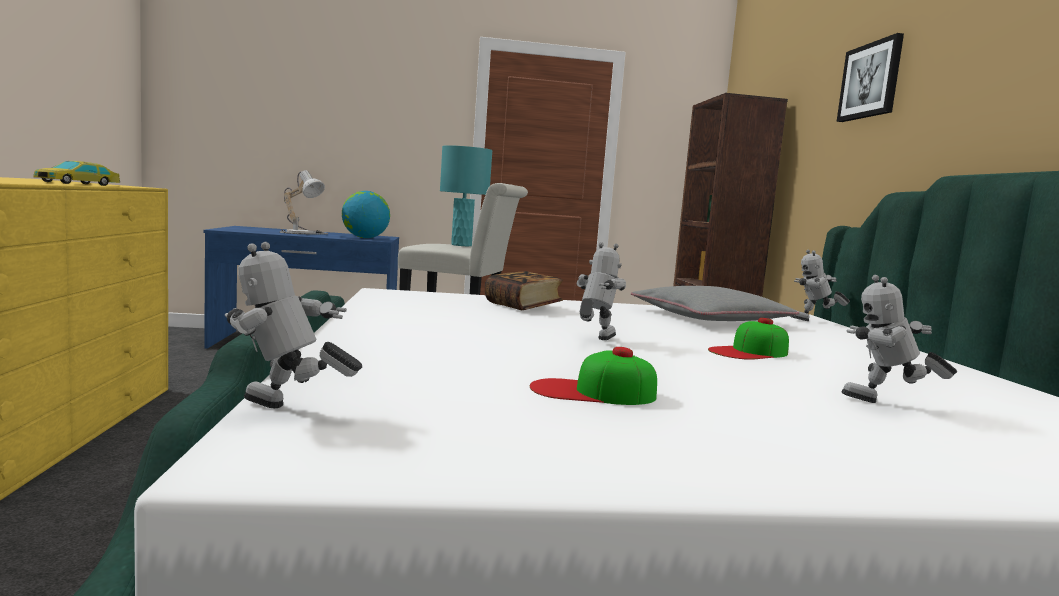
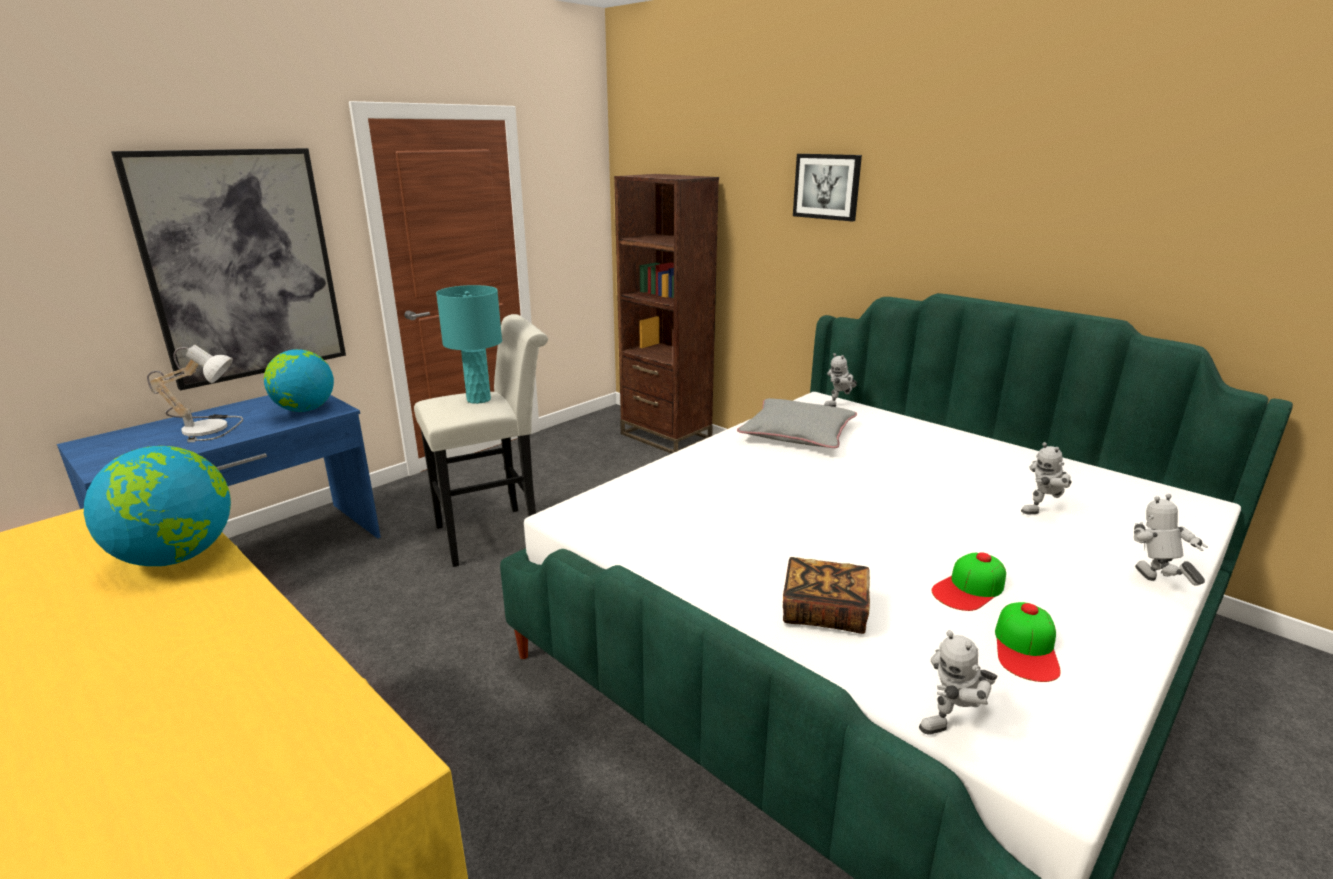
camera: 40 degrees left, 15 degrees up
(78, 184) = (177, 556): toy car -> globe
(375, 140) = (242, 266): none -> picture
(522, 306) = (693, 483): book -> book (824, 612)
(594, 340) = (834, 515): toy robot -> toy robot (1154, 585)
(749, 352) = (906, 480): cap -> cap (1026, 648)

